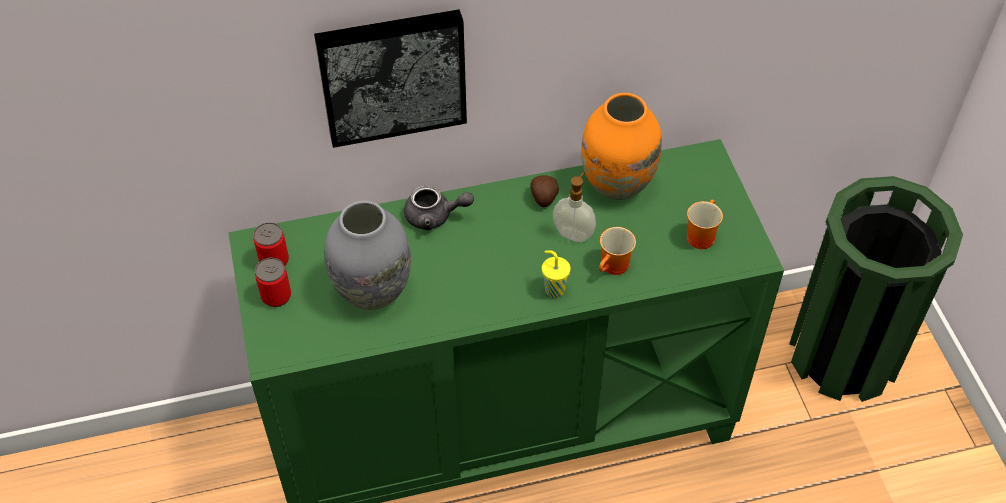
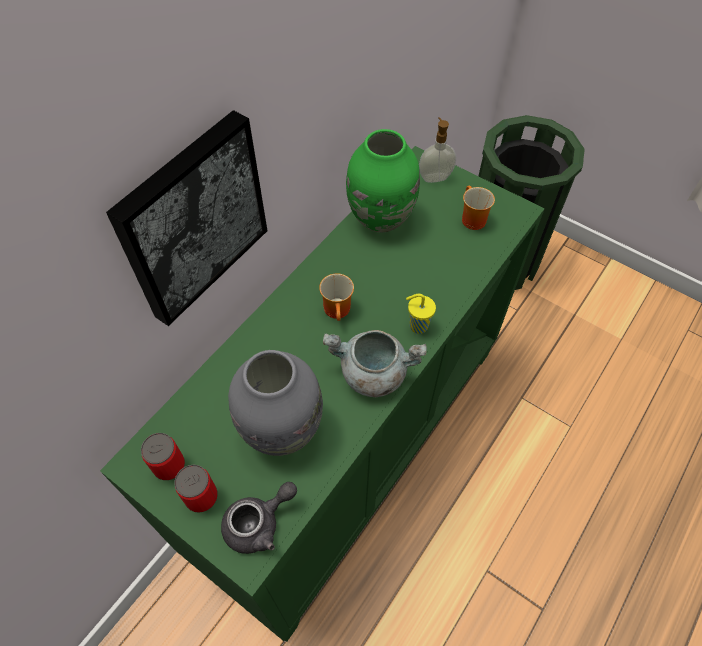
camera: 40 degrees left, 5 degrees up
(435, 216) = (272, 331): grey teapot -> grey teapot (259, 523)
(479, 300) = (372, 374): none -> grey cooking pot
(543, 198) = (340, 262): potato -> none
(573, 233) = (388, 274): soap dispenser -> soap dispenser (435, 177)
(615, 267) = (441, 279): mug -> mug (339, 310)
(616, 184) = (381, 218): orange vase -> green vase

